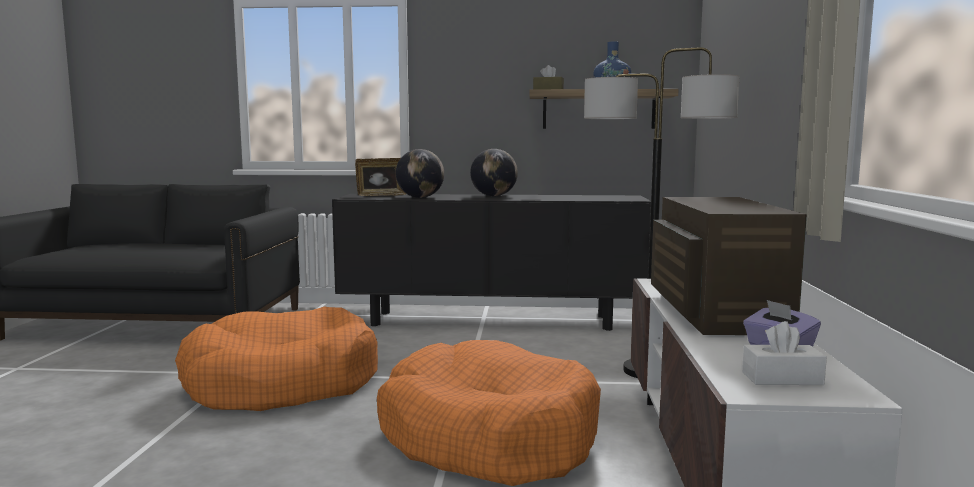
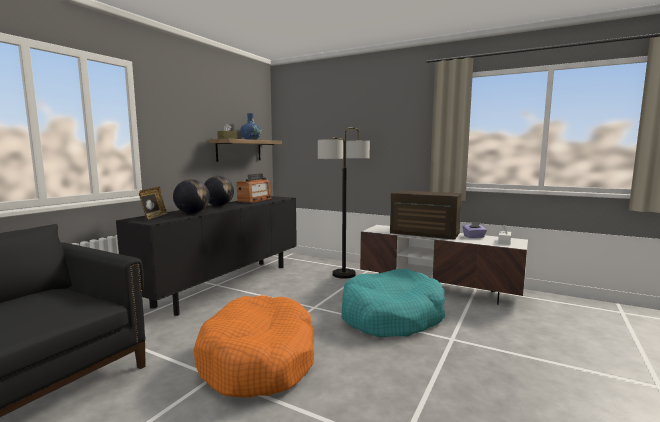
camera: 65 degrees left, 0 degrees up
(488, 437) = (391, 316): orange dog bed -> turquoise dog bed
(577, 196) = (255, 200): none -> radio

